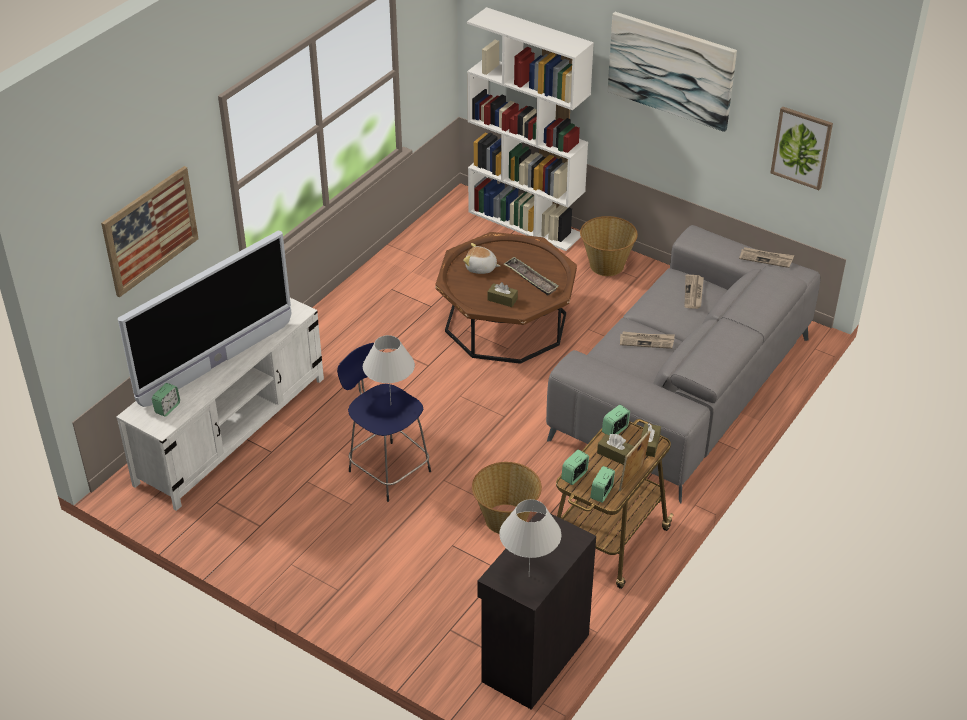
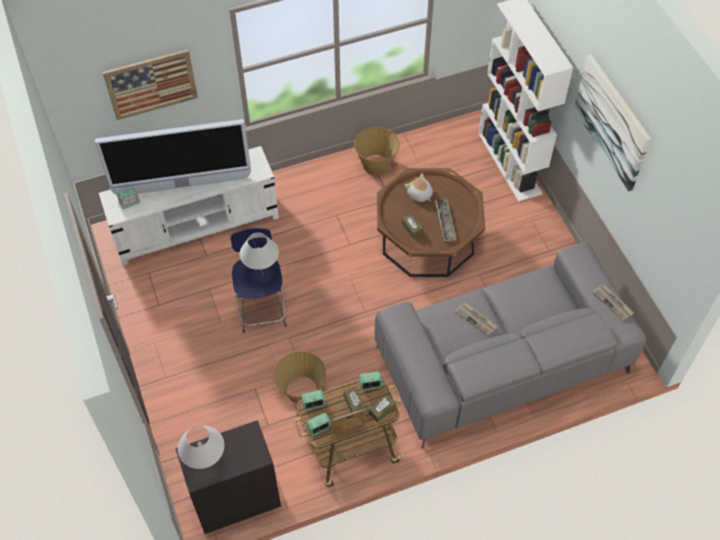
camera: 35 degrees right, 15 degrees up
(606, 265) = (537, 229): basket -> basket (376, 164)
(694, 293) = (545, 298): newspaper -> none
(801, 147) = (670, 239): picture -> none

